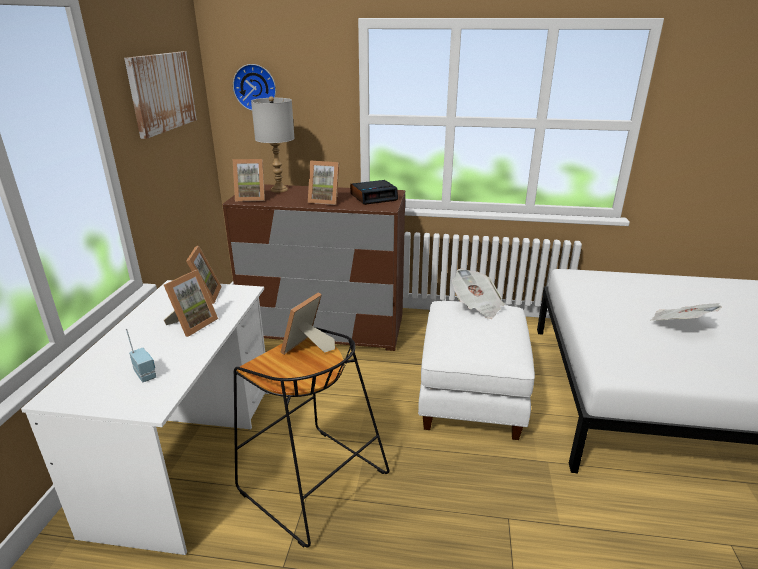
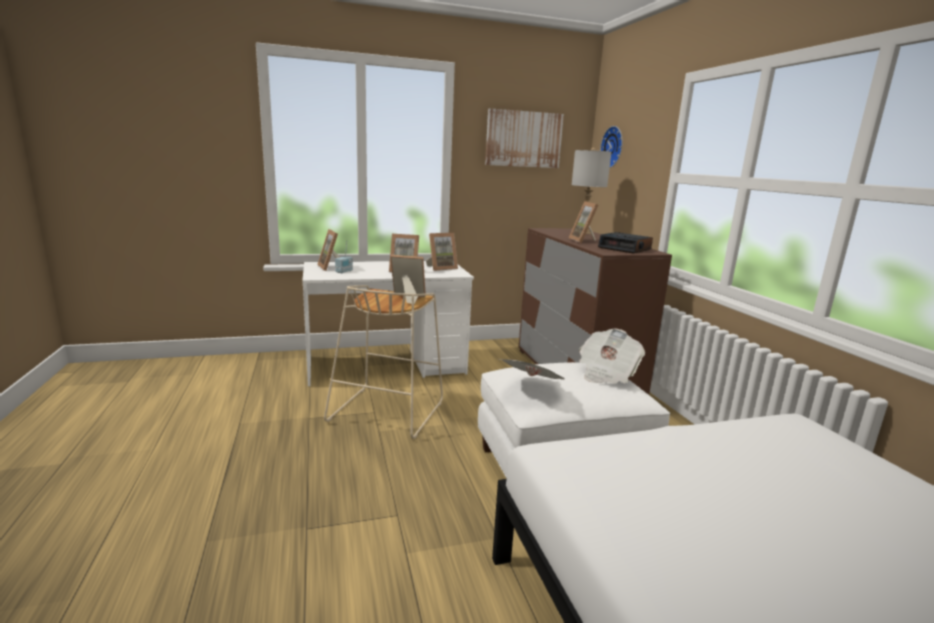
camera: 65 degrees right, 10 degrees down
(251, 198) = (551, 230): picture frame -> picture frame (331, 267)
(310, 482) = (386, 410): black stool -> beige stool
(679, 325) = (782, 524): newspaper -> newspaper (532, 387)

